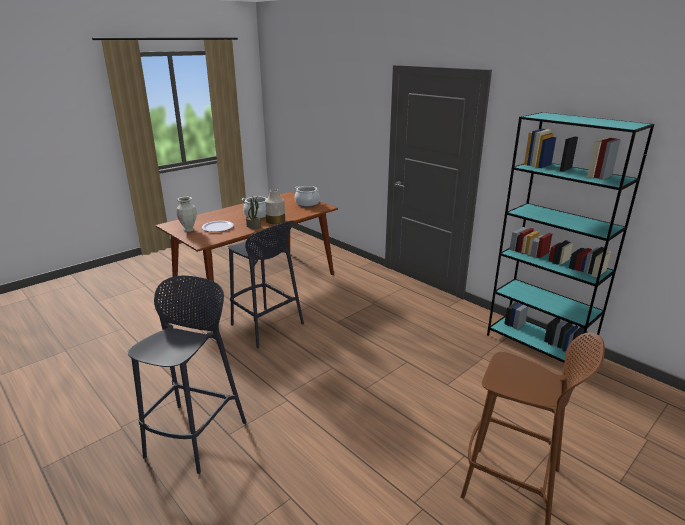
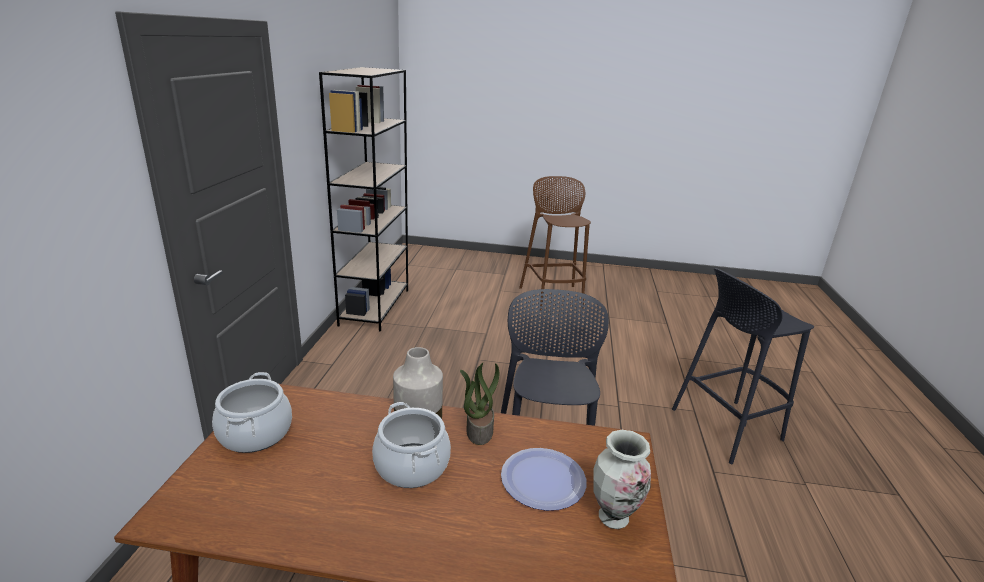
camera: 130 degrees left, 0 degrees up
(539, 345) = (374, 307): turquoise bookcase -> beige bookcase

